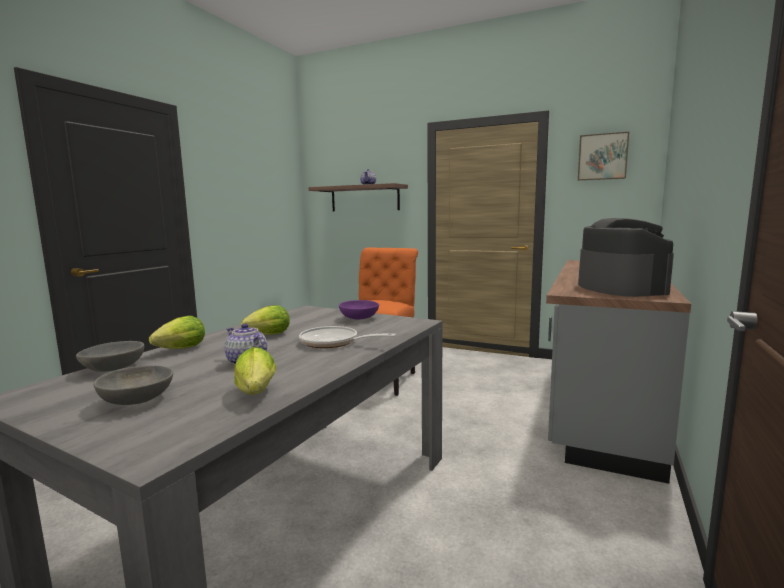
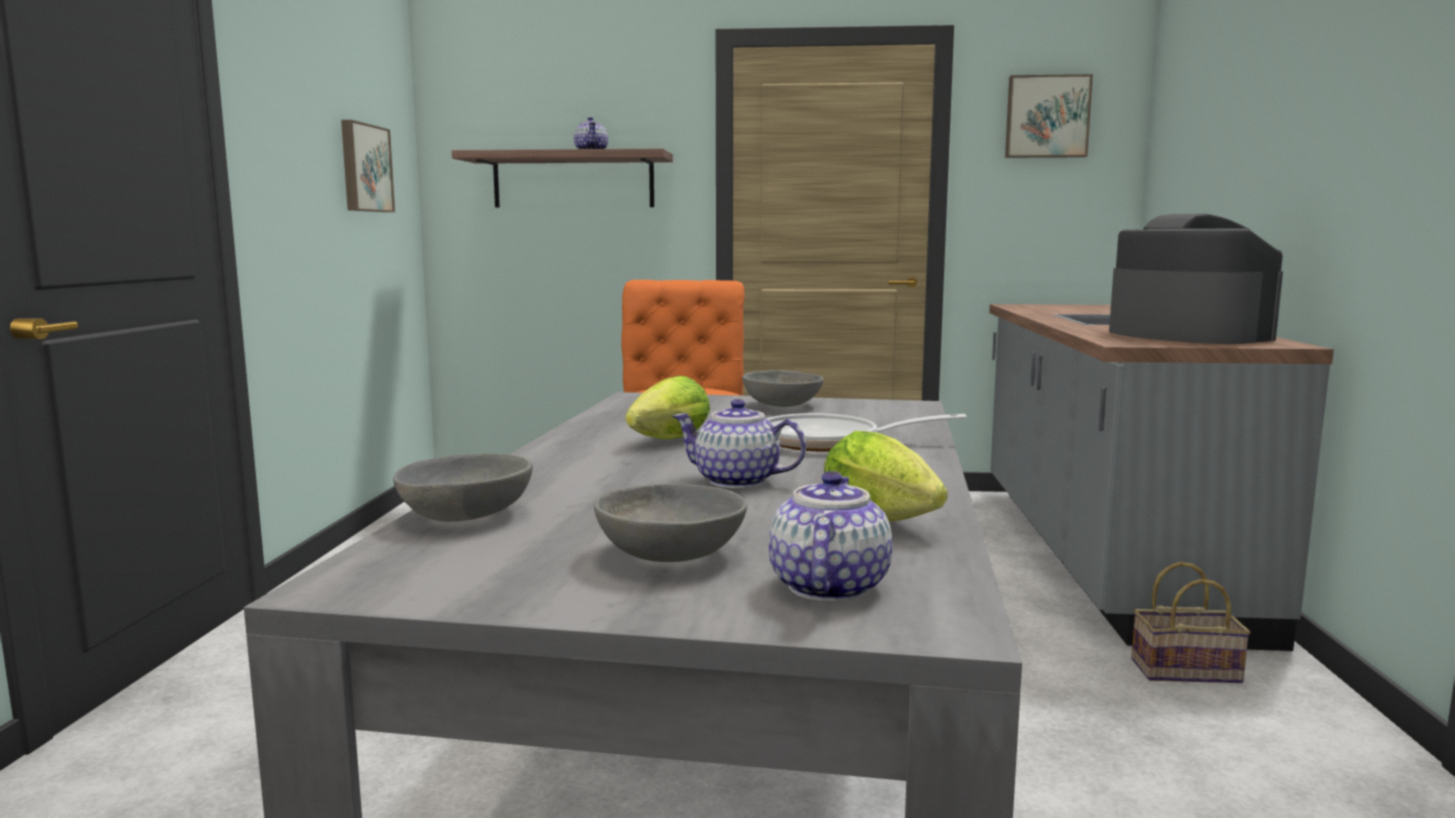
camera: 20 degrees left, 0 degrees up
(155, 428) = (827, 587): none -> teapot
(178, 350) = (534, 475): lettuce -> none
(268, 197) = (364, 168): none -> picture
(359, 318) = (783, 405): purple bowl -> grey bowl
(587, 484) = (1187, 670): none -> basket

